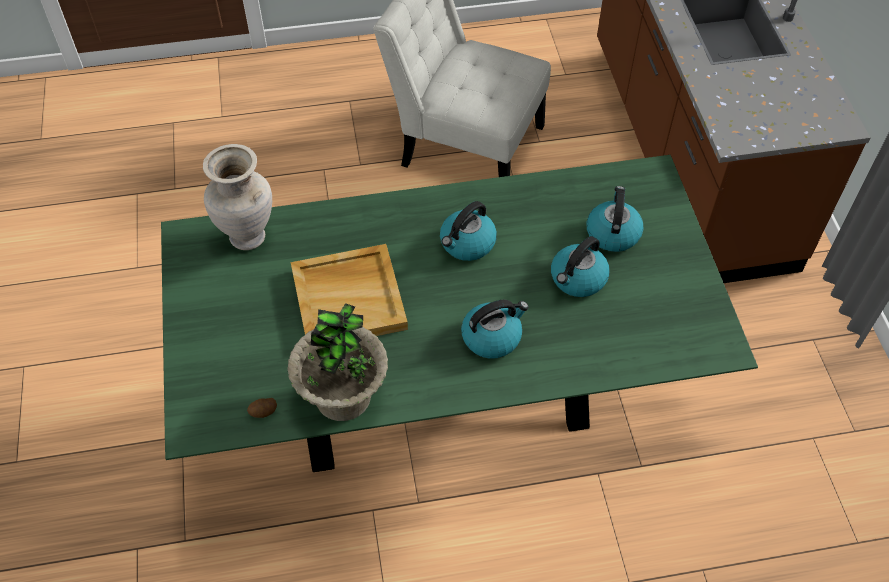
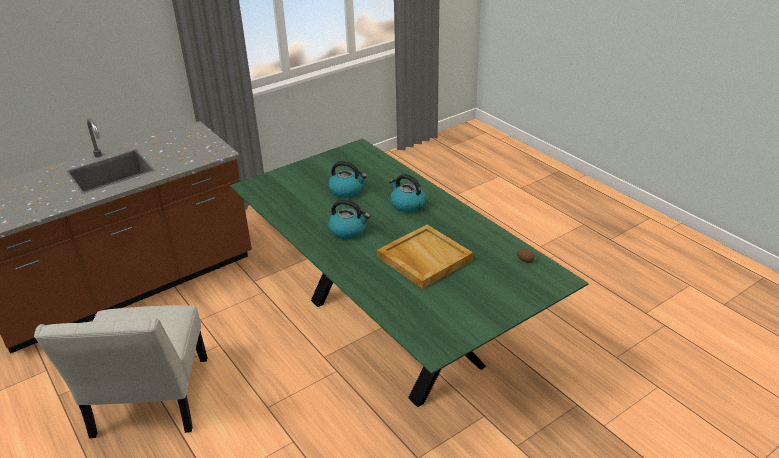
camera: 115 degrees left, 20 degrees down
(248, 236) = (410, 320): beige vase -> none
(343, 397) = (489, 237): potted plant -> none
(612, 233) = (305, 188): kettle -> none

